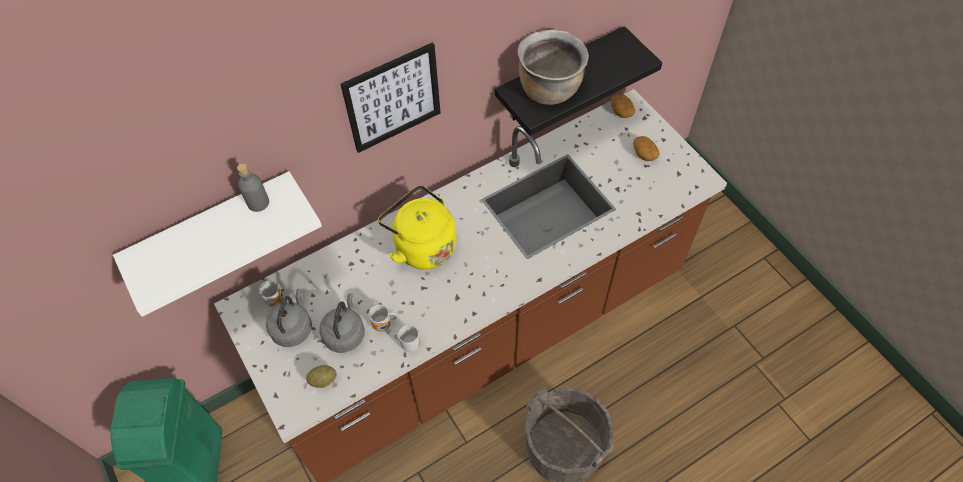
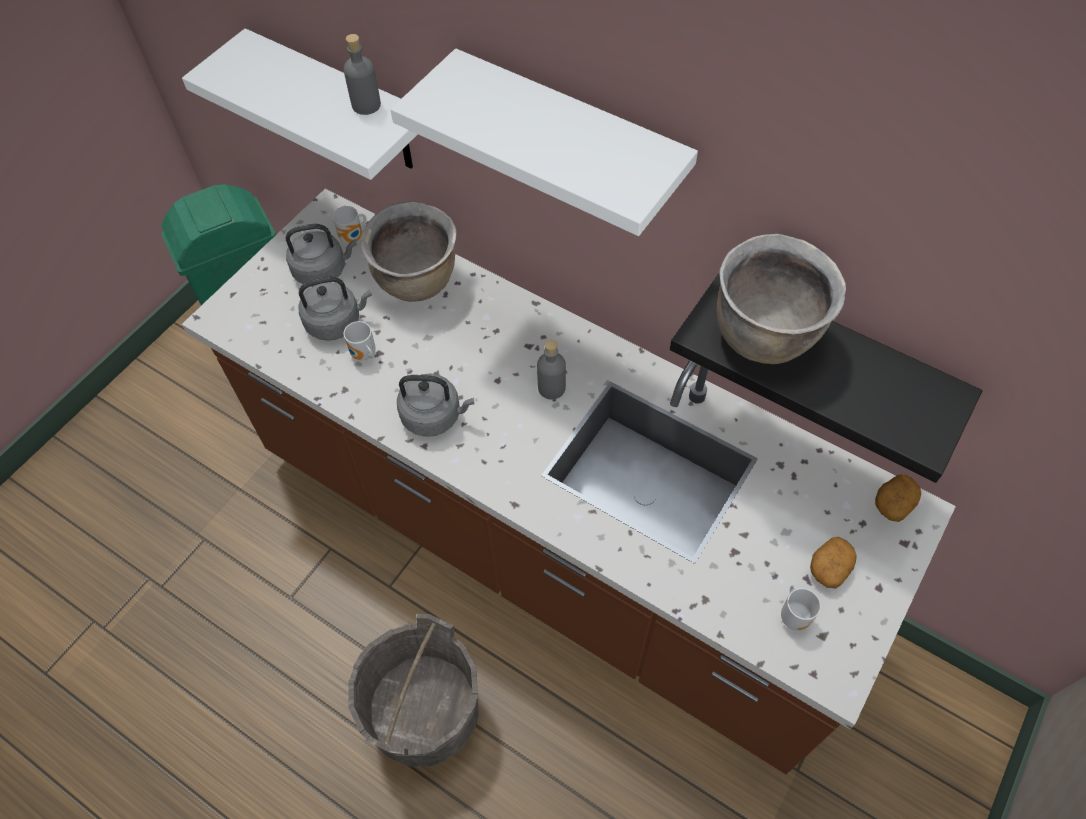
camera: 65 degrees right, 0 degrees up
(323, 380) = (267, 328): potato -> none
(341, 273) = (417, 282): none -> brown cooking pot
(393, 98) = (570, 138): picture -> white shelf
(409, 344) = (349, 393): mug -> mug (795, 615)
(422, 245) = (499, 346): yellow kettle -> none
(455, 300) = (434, 416): none -> grey kettle
(469, 230) = (551, 388): none -> grey bottle

